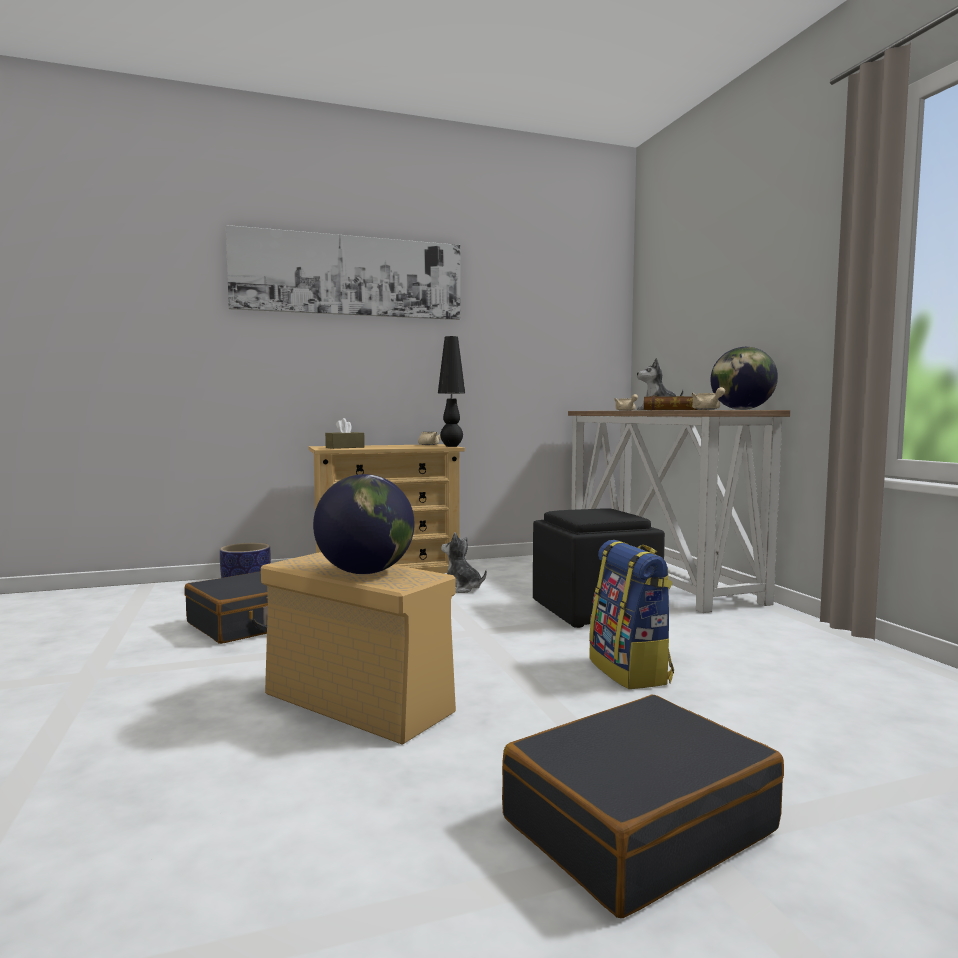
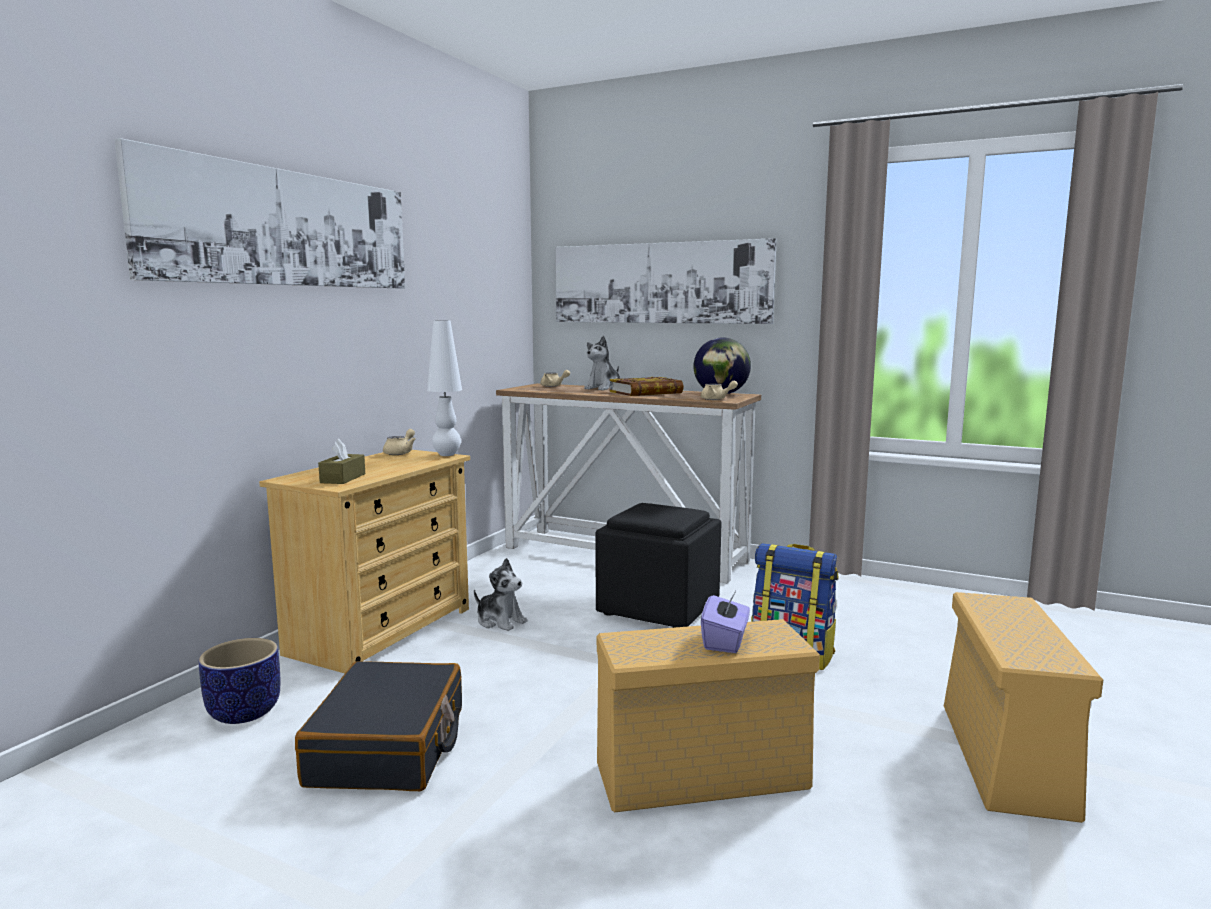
camera: 45 degrees left, 5 degrees up
(365, 572) = (725, 641): globe -> purple tissue box
(451, 446) = (446, 455): black table lamp -> white table lamp
(461, 588) = (500, 621): plush toy -> plush toy turned 135 degrees counterclockwise
(637, 824) = (1006, 760): black suitcase -> beige storage box
(713, 301) = (659, 283): none -> picture

